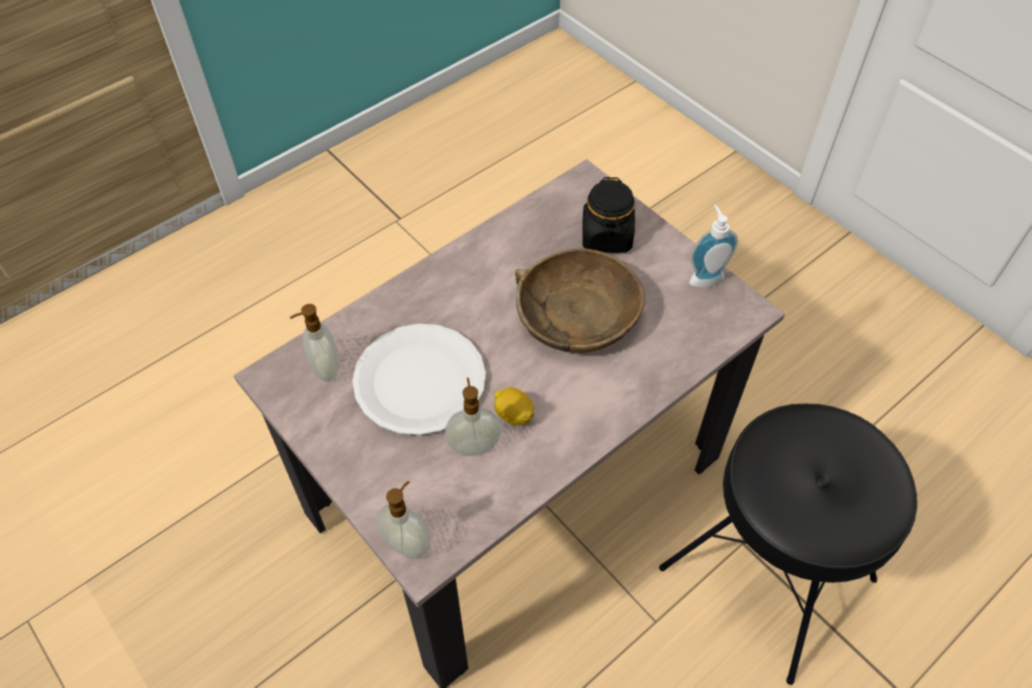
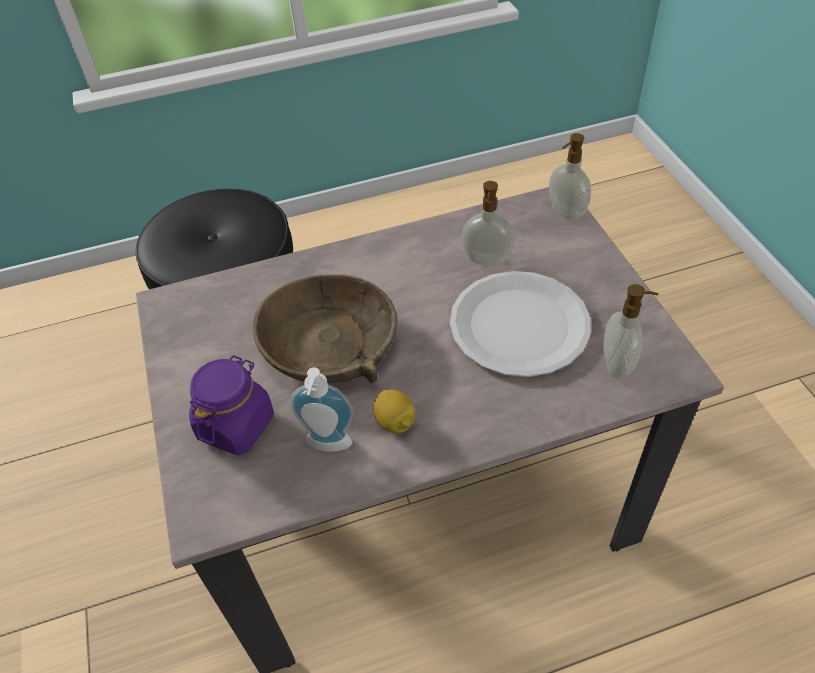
camera: 155 degrees left, 5 degrees down
(513, 415) = (441, 274): lemon -> lemon (395, 422)
(606, 237) = (236, 425): black jar -> purple jar
(704, 277) = (174, 346): soap dispenser -> soap dispenser (328, 446)

